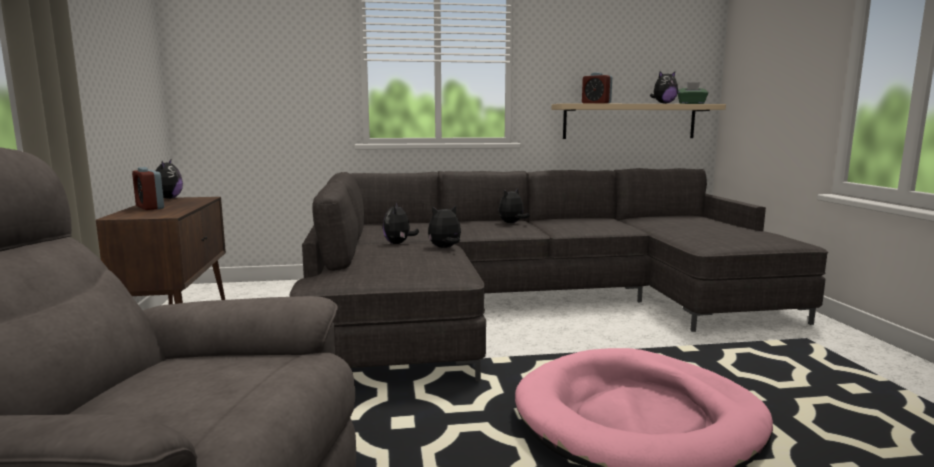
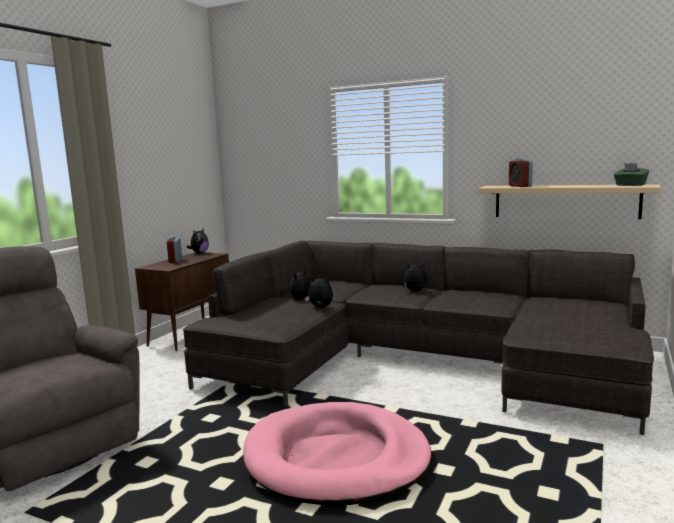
camera: 35 degrees right, 0 degrees up
(663, 103) = (592, 186): plush toy -> none

